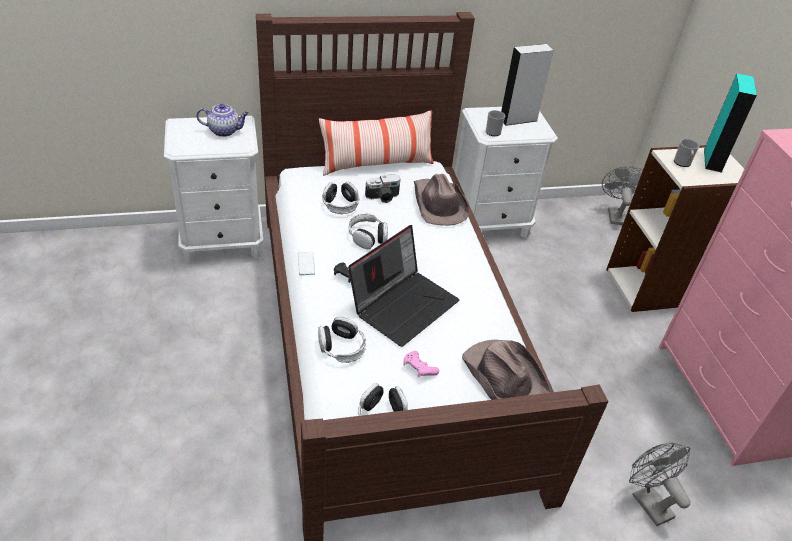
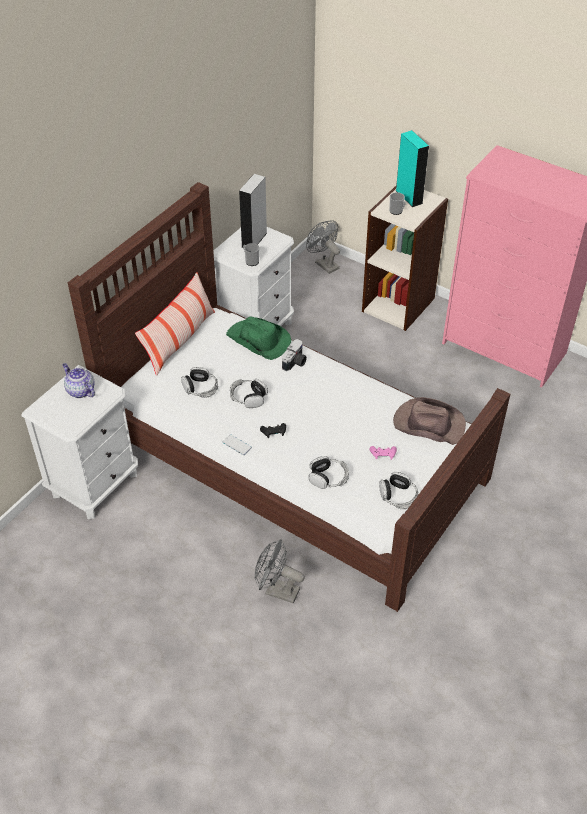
camera: 40 degrees left, 5 degrees up
(225, 131) = (80, 390): teapot -> teapot turned 90 degrees counterclockwise
(383, 197) = (219, 362): camera -> camera (295, 362)
(403, 304) = (326, 424): laptop -> none
(438, 204) = (259, 341): brown hat -> green hat
(647, 501) = (524, 440): grey fan -> grey fan (277, 590)

